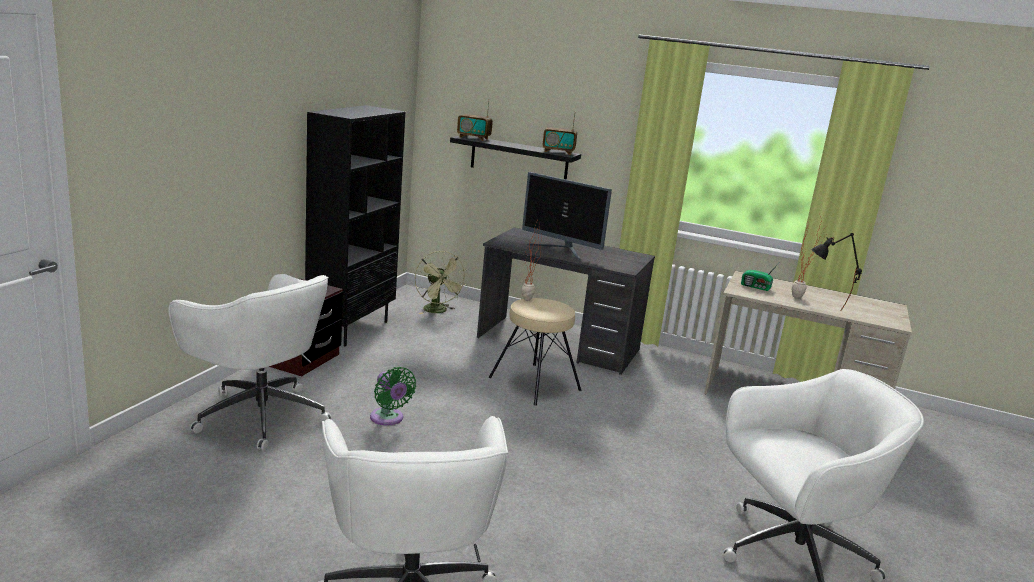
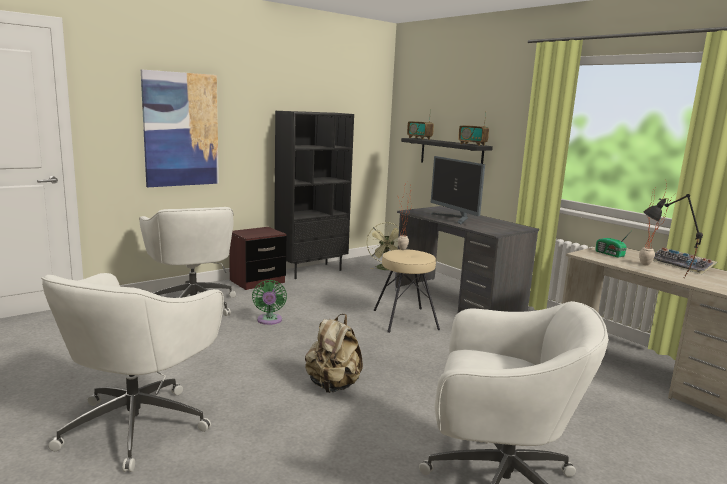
camera: 30 degrees right, 5 degrees down
(202, 156) = (181, 130): none -> picture
(554, 490) = (333, 386): none -> beige backpack
(822, 294) = (682, 266): none -> keyboard

